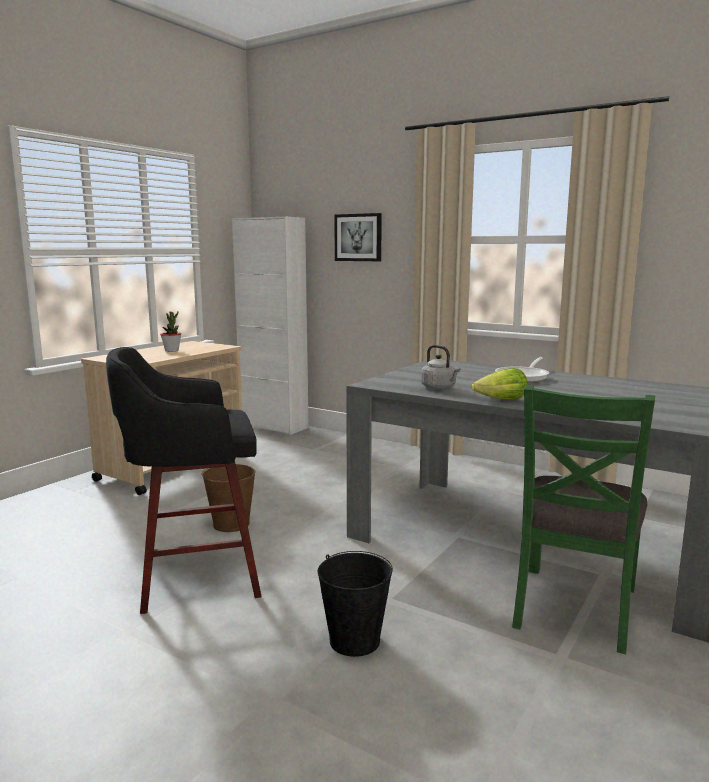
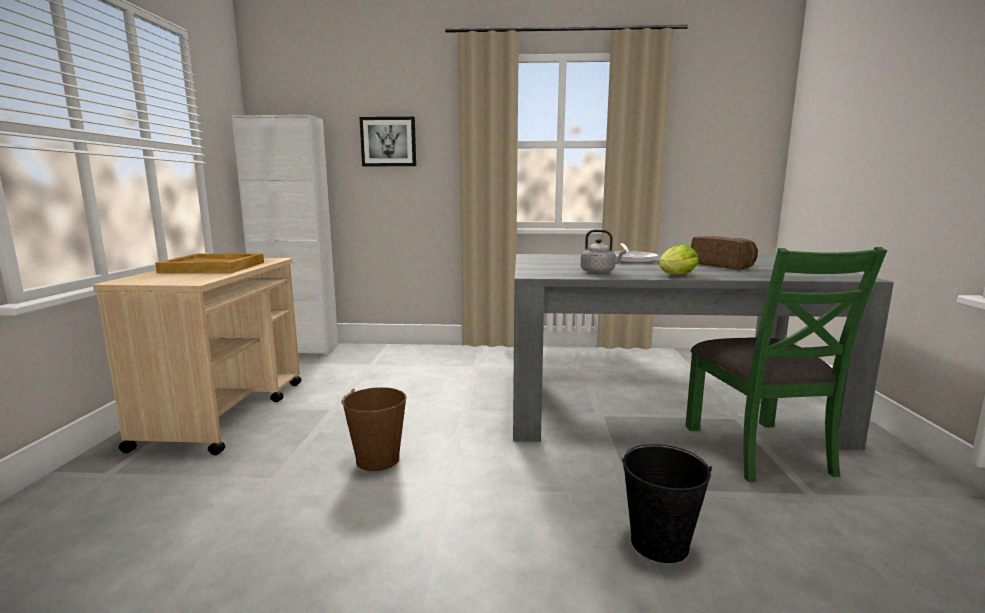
camera: 30 degrees left, 0 degrees up
(172, 351) = (215, 267): potted plant -> beige tray
(194, 577) = (411, 534): black stool -> none
(599, 395) = (723, 266): none -> bread

